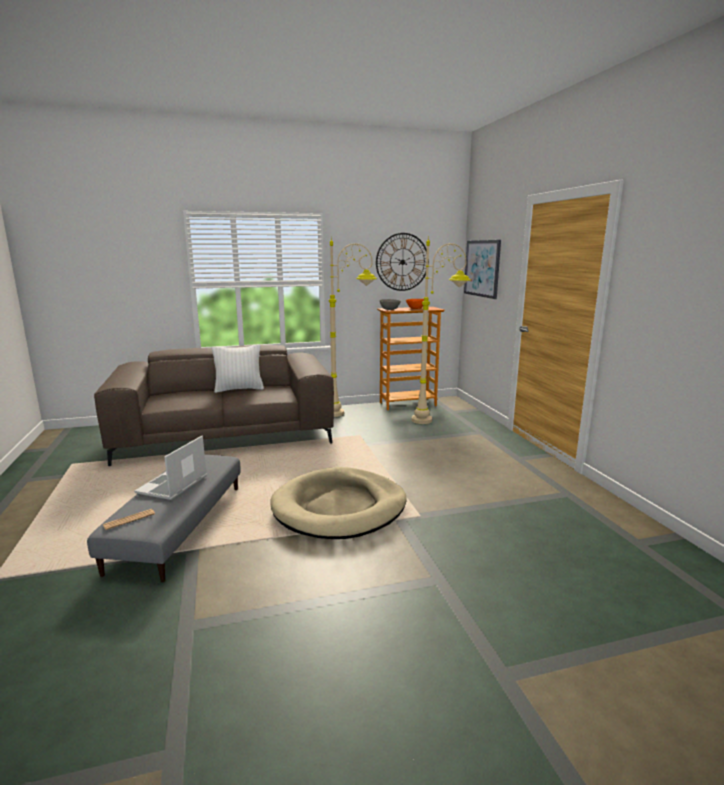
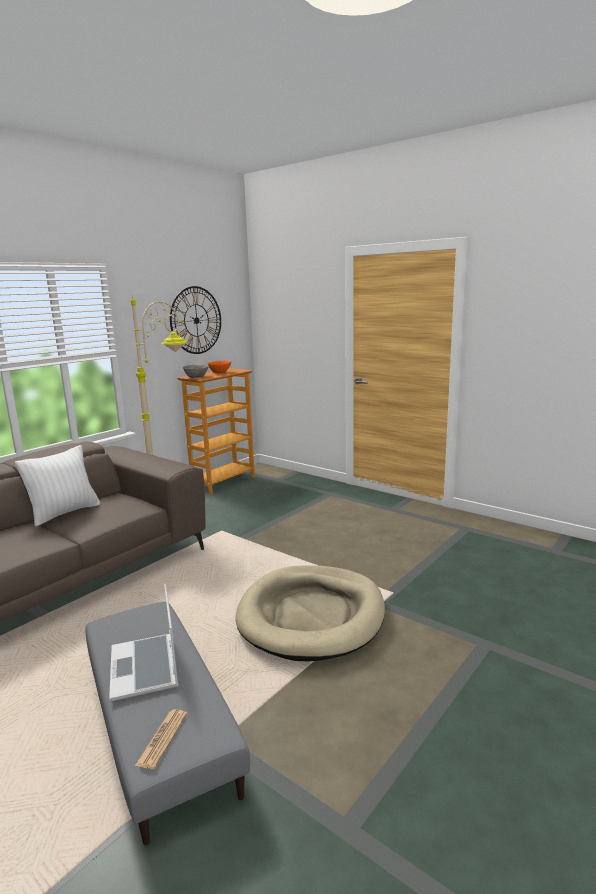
camera: 35 degrees left, 0 degrees up
(437, 418) = (273, 490): beige floor lamp -> none
(482, 268) = (283, 322): picture -> none

